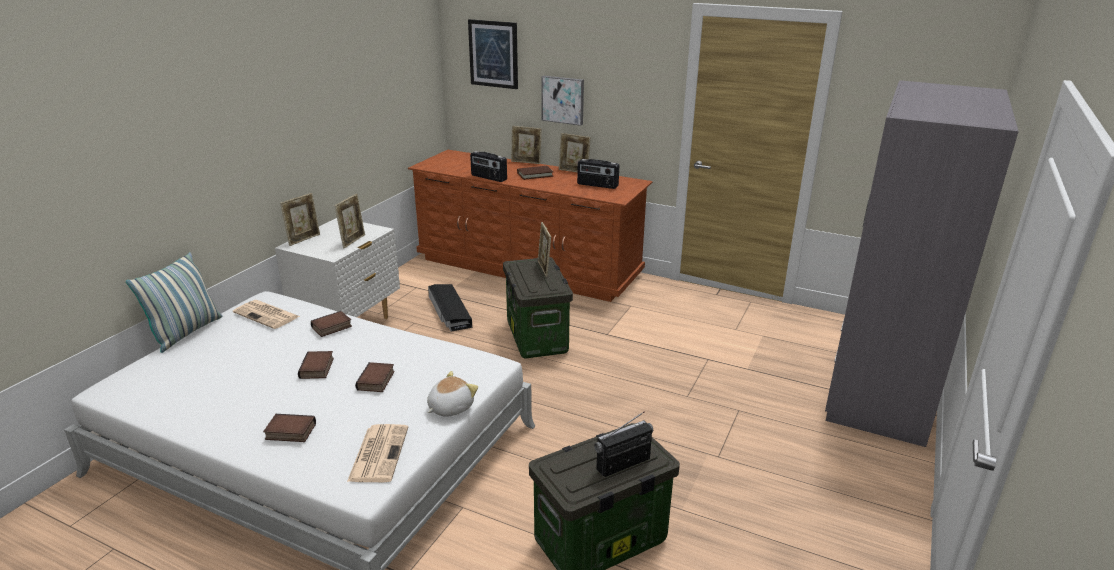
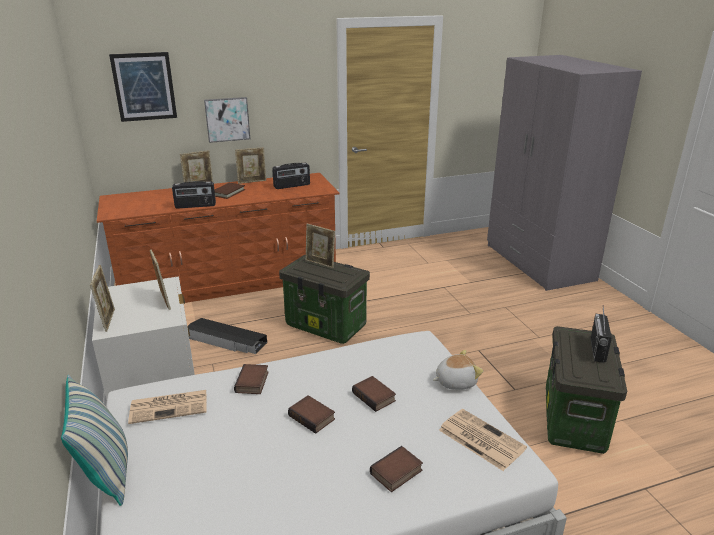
camera: 45 degrees left, 0 degrees up
(450, 407) = (455, 381): plush toy -> plush toy turned 75 degrees clockwise

